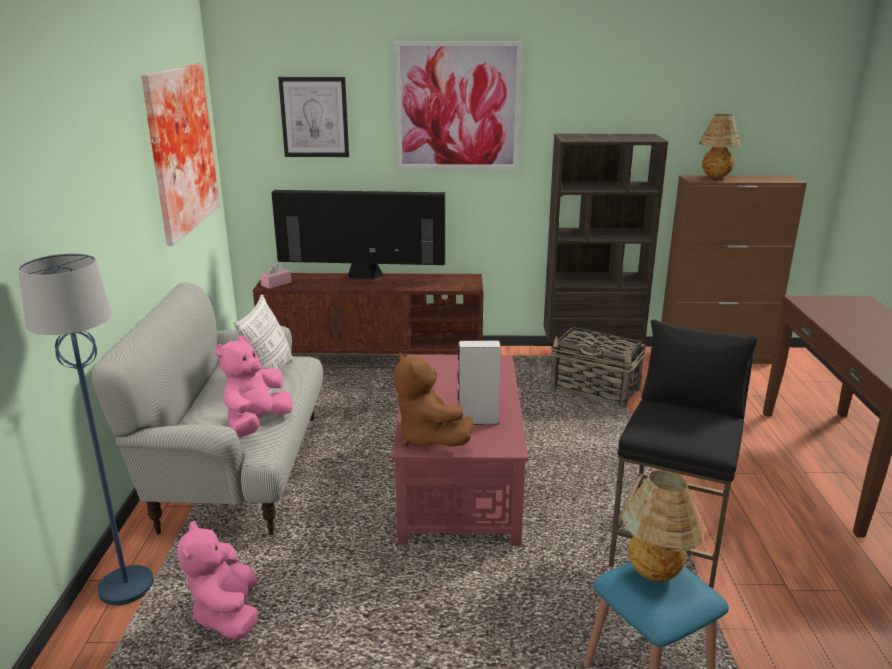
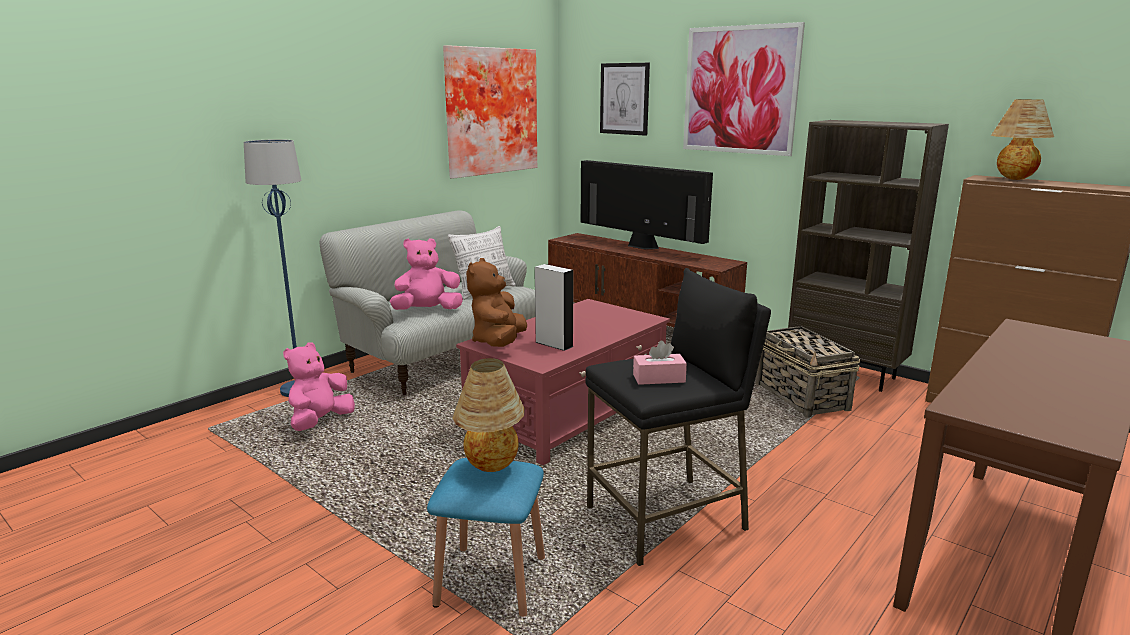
camera: 40 degrees right, 5 degrees down
(276, 283) = (570, 239): pink tissue box -> pink tissue box (659, 378)

